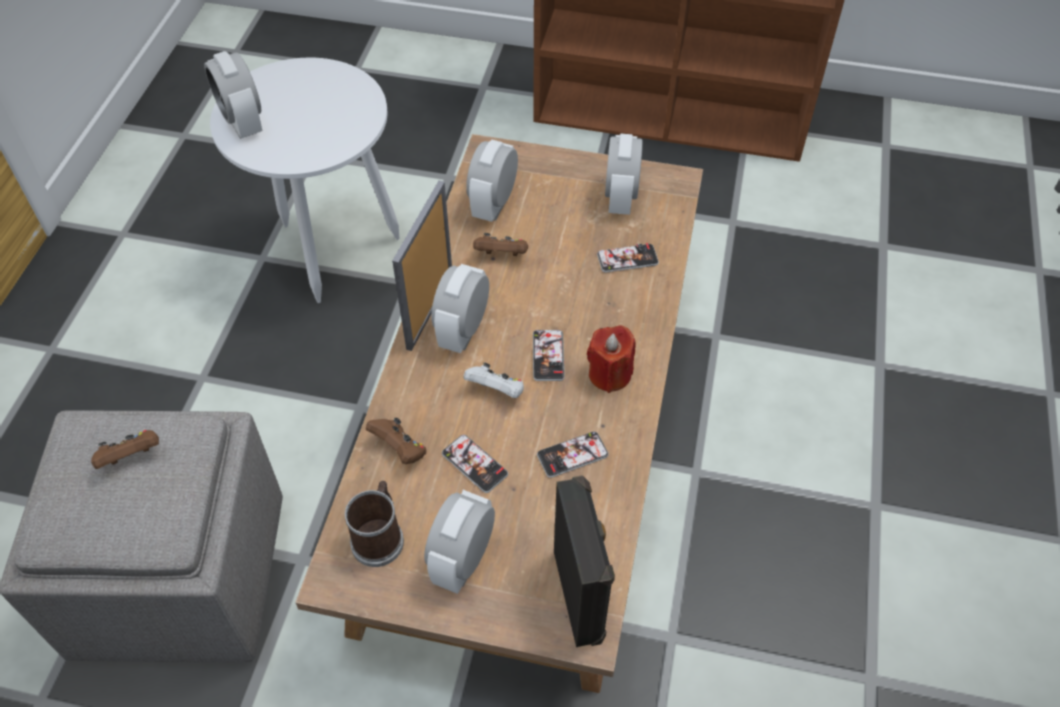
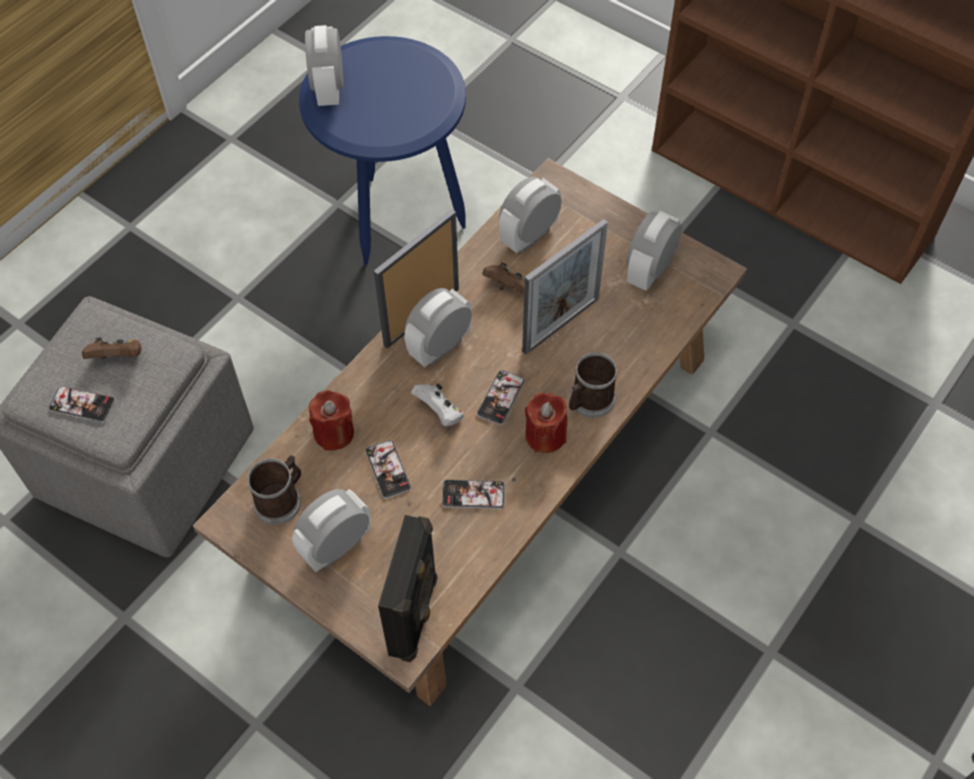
camera: 25 degrees right, 5 degrees up
(332, 260) = (396, 227): white side table -> blue side table
(400, 450) = (334, 433): brown game controller -> red candle
(567, 271) = (561, 325): none -> picture frame
(627, 259) = (622, 333): phone -> phone (82, 405)
(632, 329) = (588, 401): none -> mug

